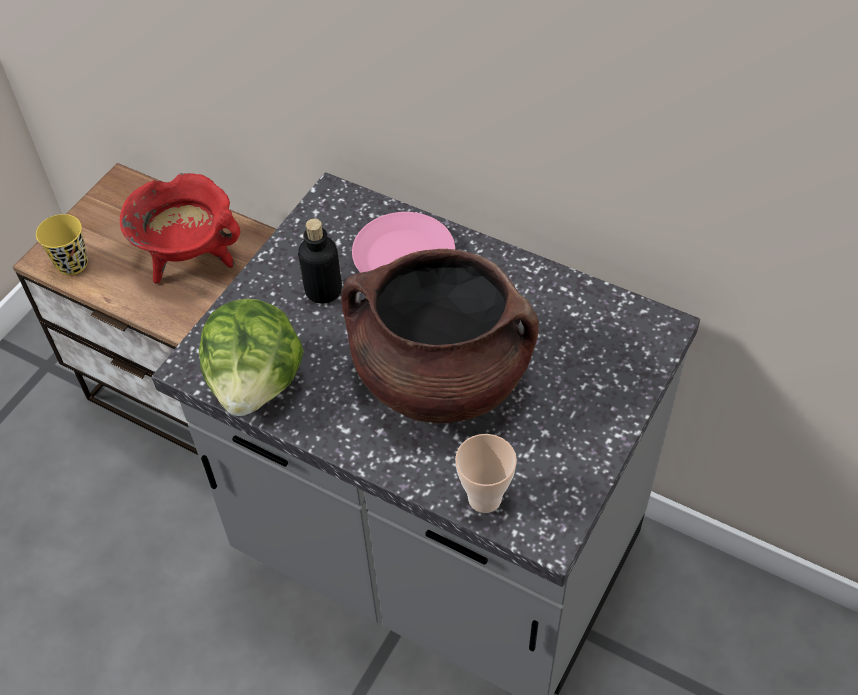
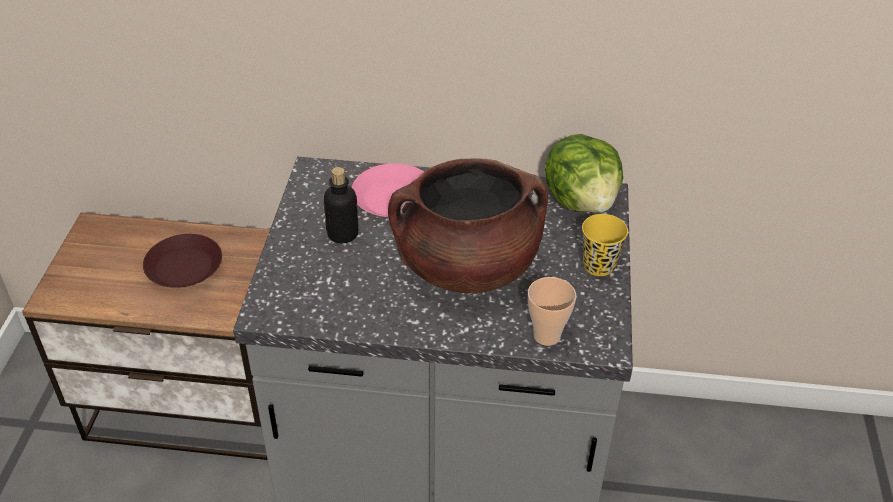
camera: 25 degrees left, 10 degrees down
(72, 264) = (78, 295): yellow cup -> yellow cup (599, 265)
(190, 260) = (184, 266): red cooking pot -> brown plate
(257, 382) = (325, 309): lettuce -> lettuce (582, 201)

